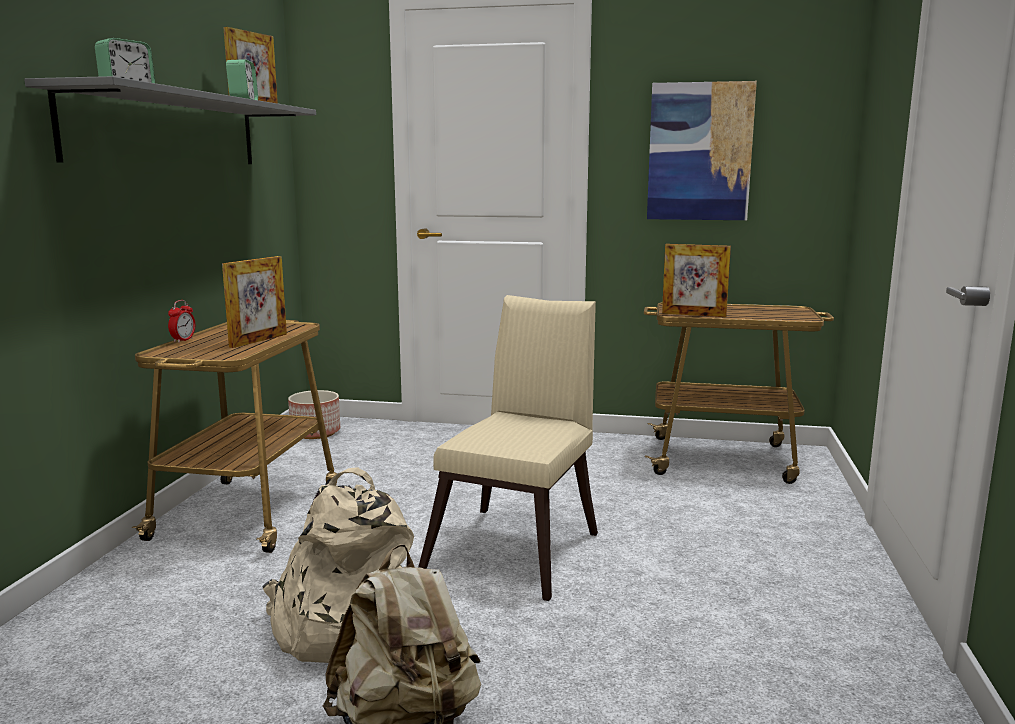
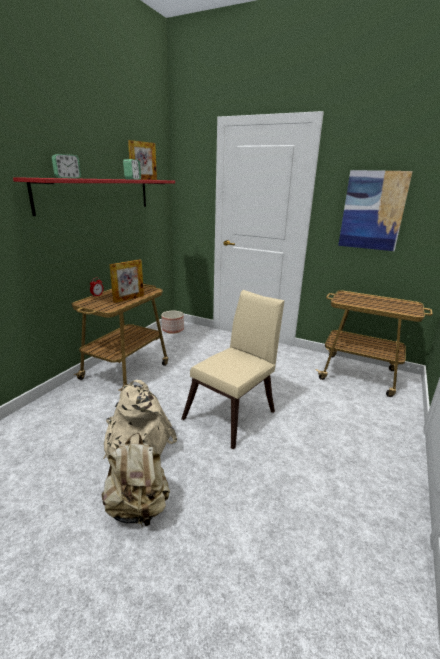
camera: 15 degrees right, 10 degrees up
(168, 131) = (97, 194): grey shelf -> red shelf
(693, 314) = (350, 303): picture frame -> none

